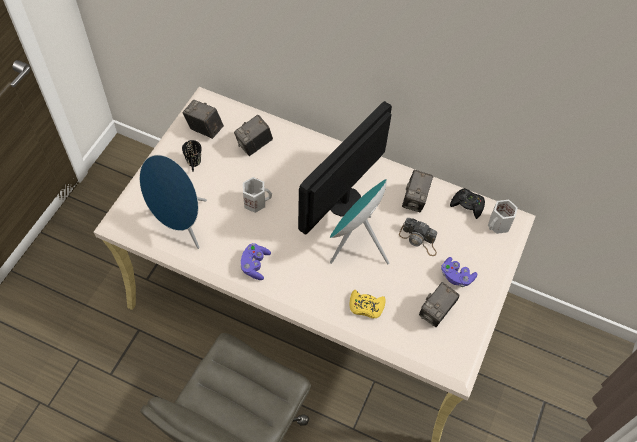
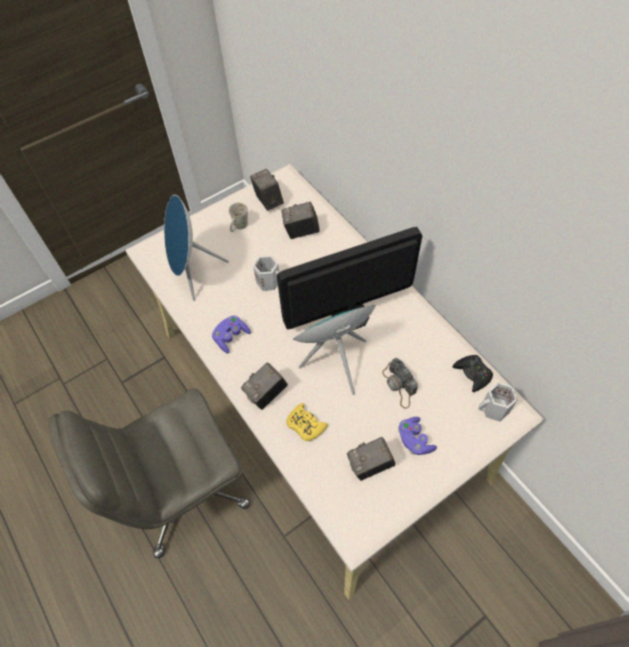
camera: 35 degrees right, 0 degrees up
(194, 165) = (239, 227): black mug -> white mug
(415, 200) = (420, 345): camera -> camera (266, 394)

